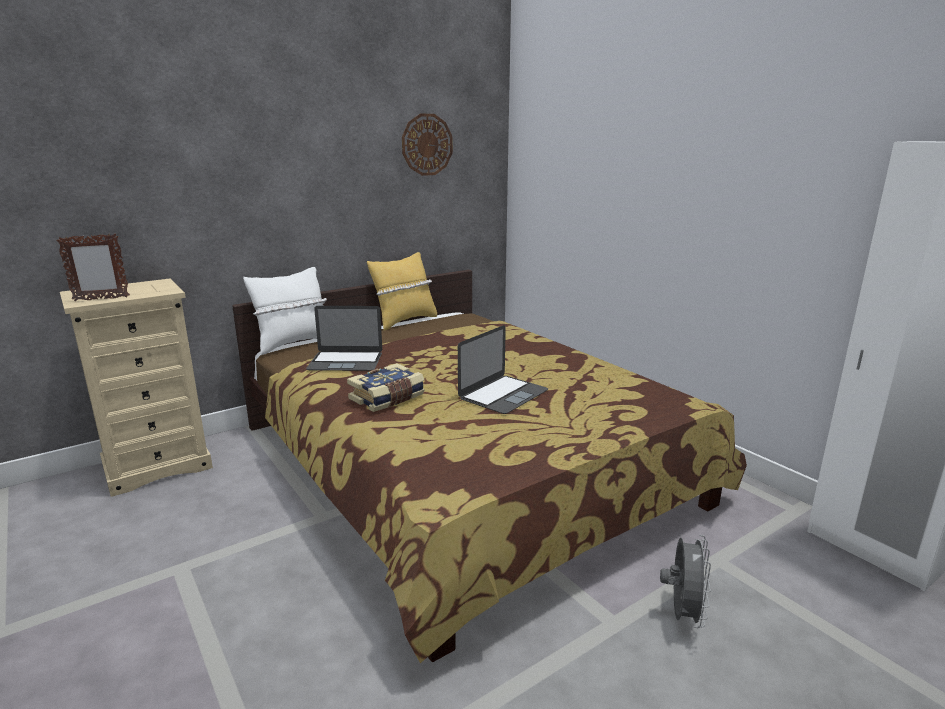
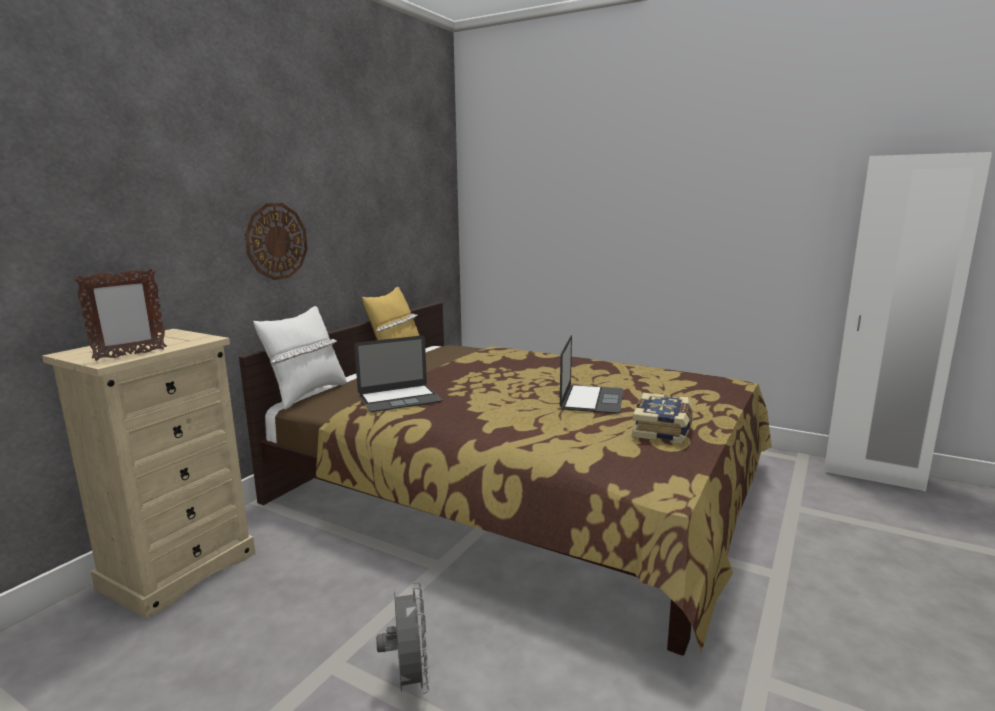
camera: 25 degrees left, 5 degrees down
(388, 398) = (495, 421): book -> book (663, 430)
(427, 144) = (400, 176): wall clock -> wall clock (276, 241)
(682, 614) = (813, 552): grey fan -> grey fan (409, 681)

